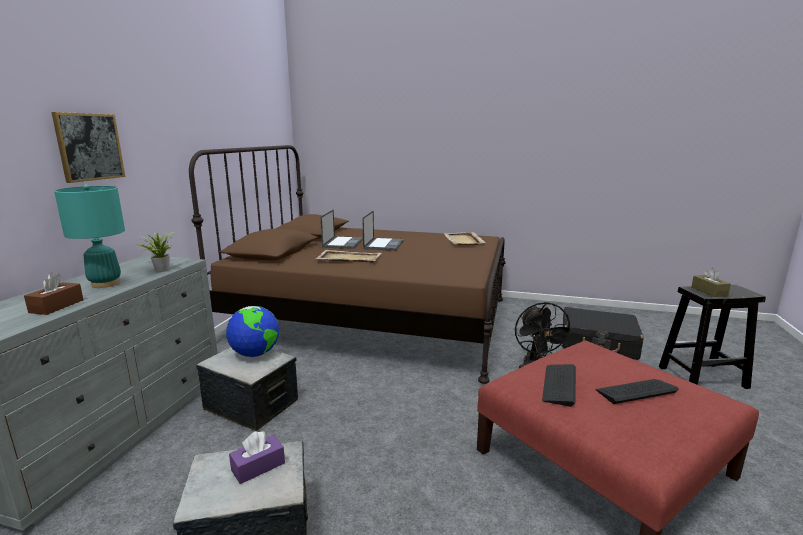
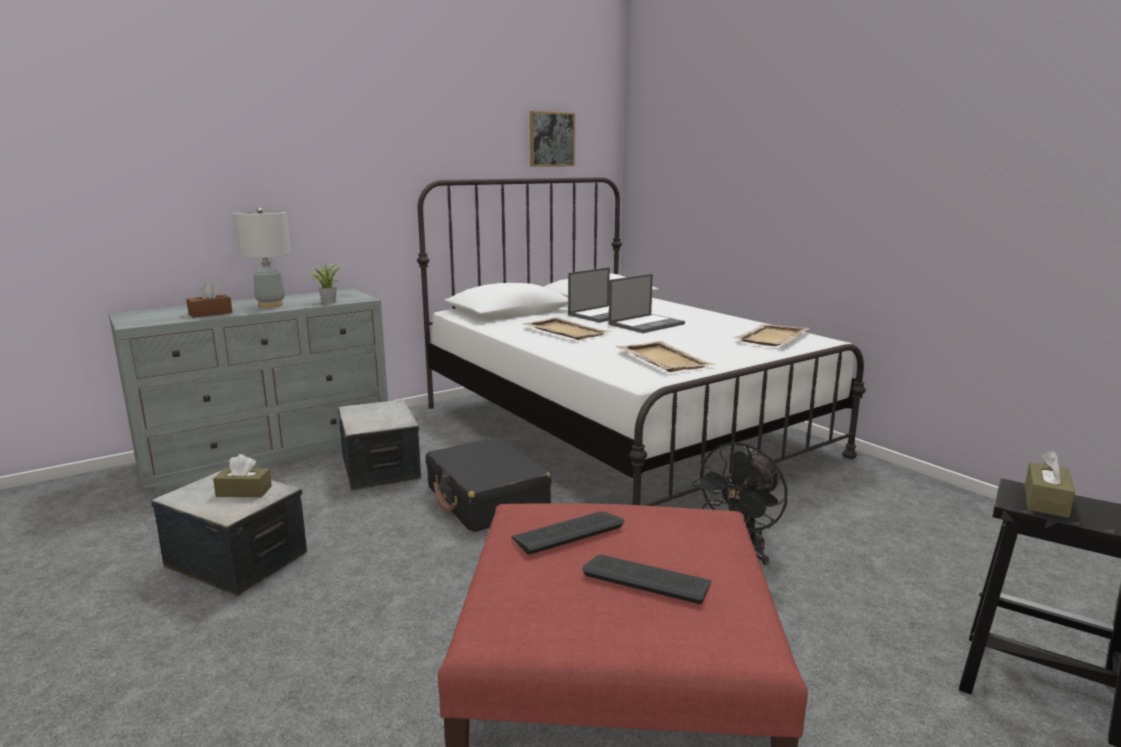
camera: 40 degrees right, 0 degrees up
(89, 147) = (302, 173): picture -> picture (551, 139)
(105, 284) = (270, 305): turquoise table lamp -> grey table lamp
(255, 354) = (391, 413): globe -> none
(258, 466) = (244, 491): purple tissue box -> brown tissue box
(372, 320) = (621, 430): brown bed -> white bed
(447, 264) = (663, 359): none -> beige tray
(598, 343) = (916, 564): black suitcase -> black suitcase (487, 500)

